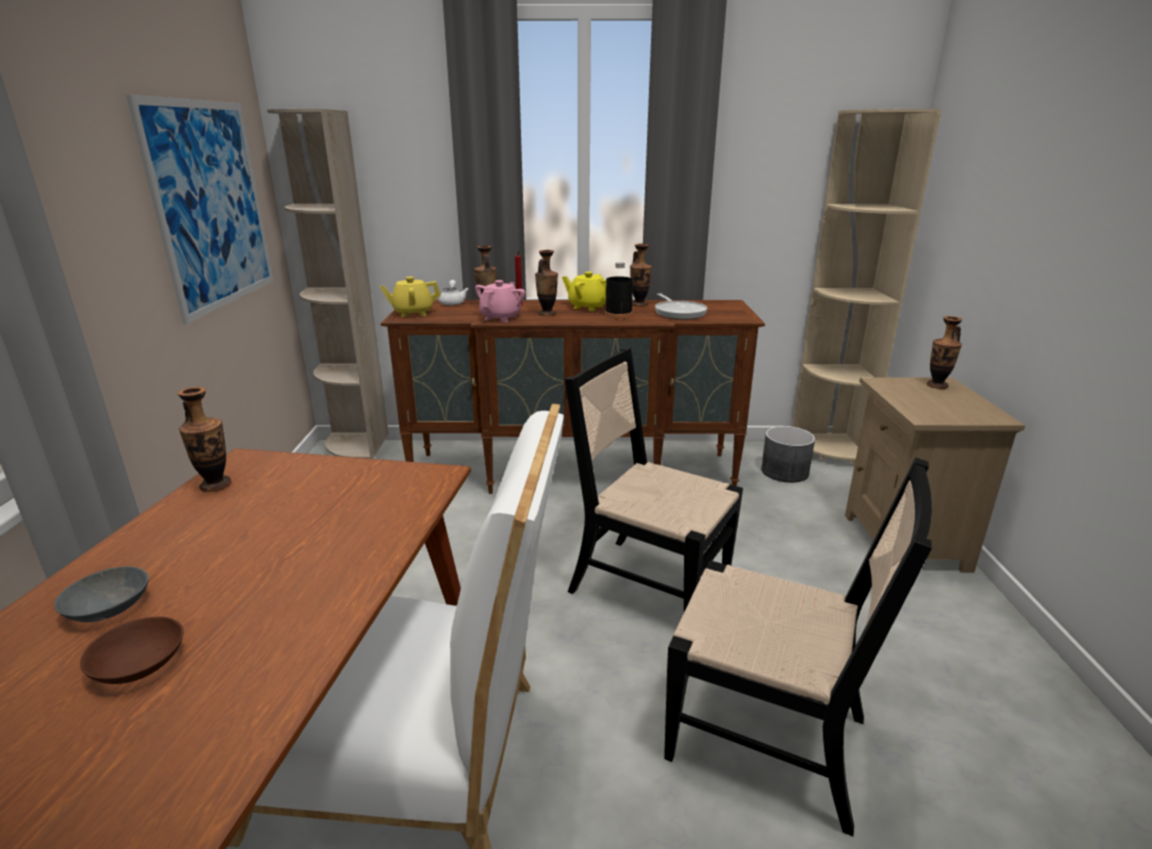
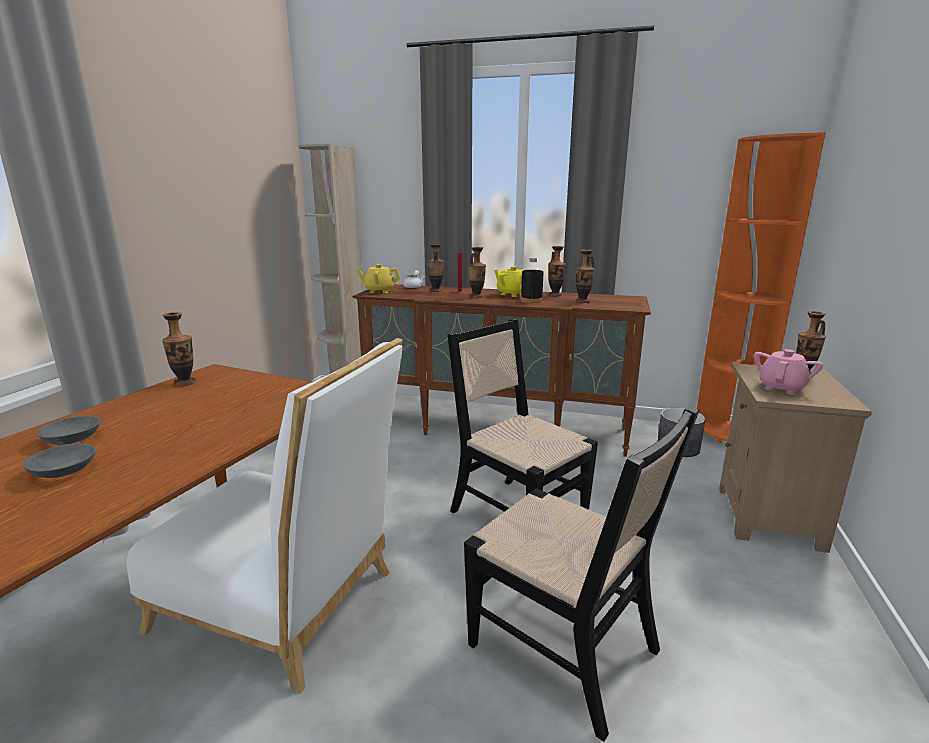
camera: 15 degrees right, 5 degrees down
(140, 665) = (64, 471): brown bowl -> grey bowl
(212, 205) = (248, 207): picture -> none
(501, 317) = (440, 297): pink teapot -> pink teapot (781, 388)
(679, 313) = (582, 301): frying pan -> vase
(828, 453) = (727, 438): beige bookcase -> orange bookcase

